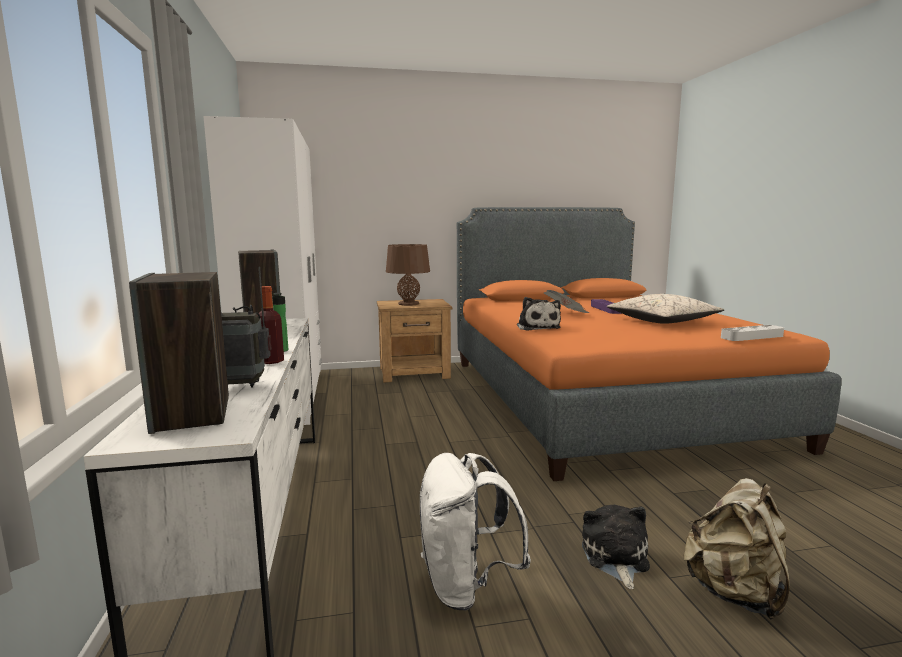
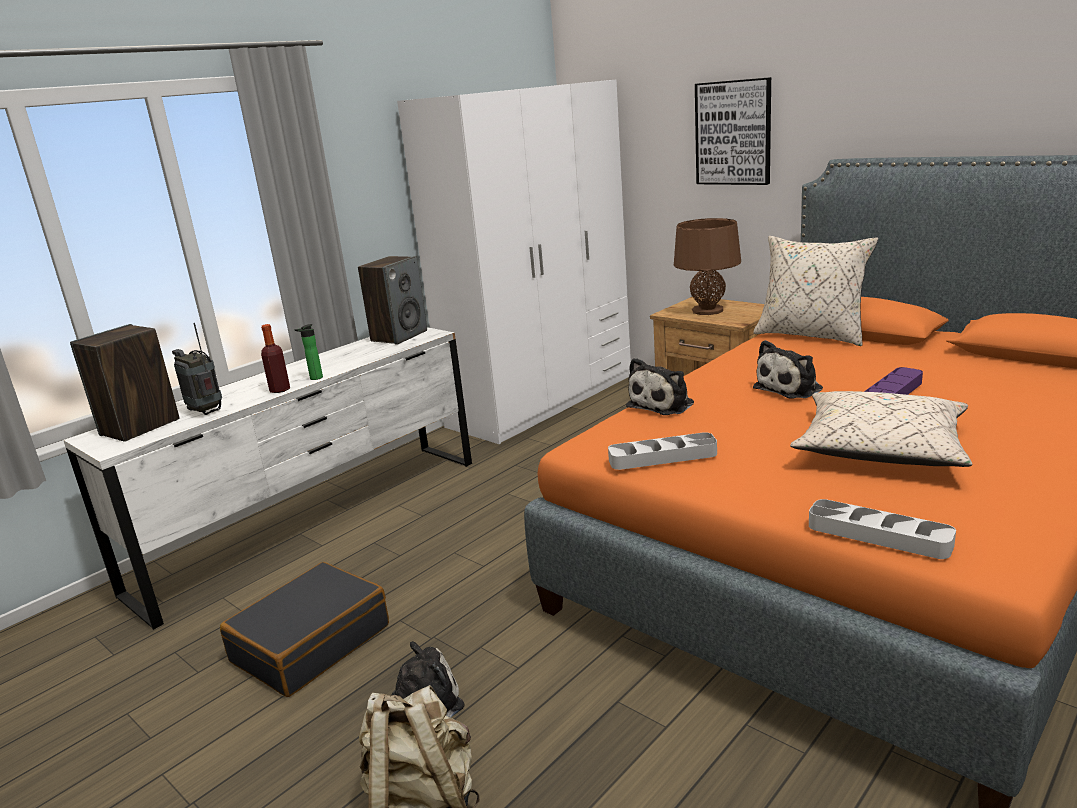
camera: 55 degrees right, 10 degrees up
(401, 192) = (733, 133): none -> picture
(466, 585) = (310, 643): white backpack -> black suitcase
(505, 301) = (811, 335): none -> beige pillow
(566, 314) = (791, 388): newspaper -> plush toy
(615, 338) = (662, 457): none -> grey tray

